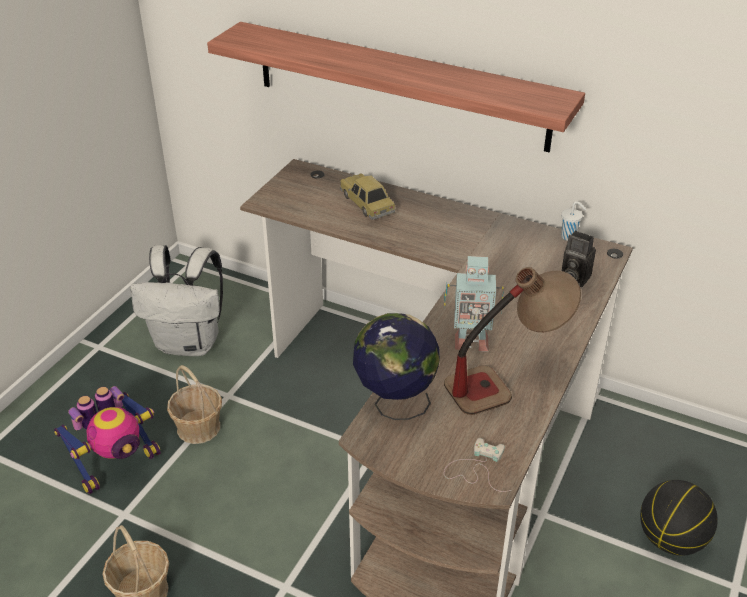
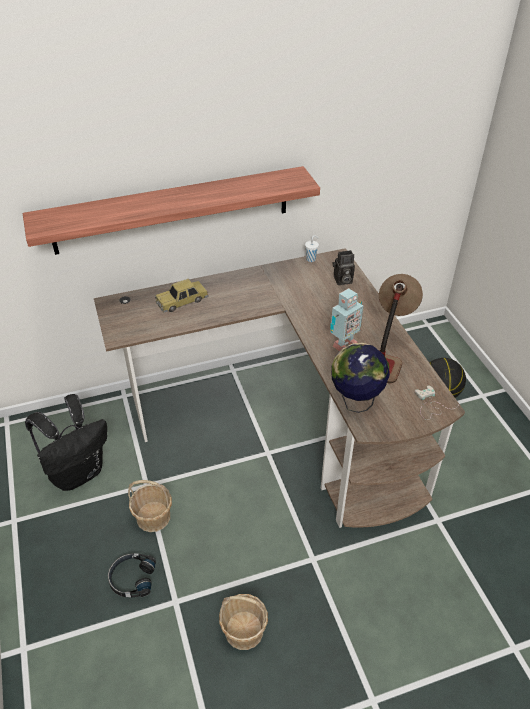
camera: 45 degrees left, 5 degrees up
(117, 465) = (132, 578): toy robot -> black headphones
(190, 343) = (78, 472): white backpack -> black backpack
(367, 204) = (182, 301): toy car -> toy car turned 45 degrees counterclockwise

